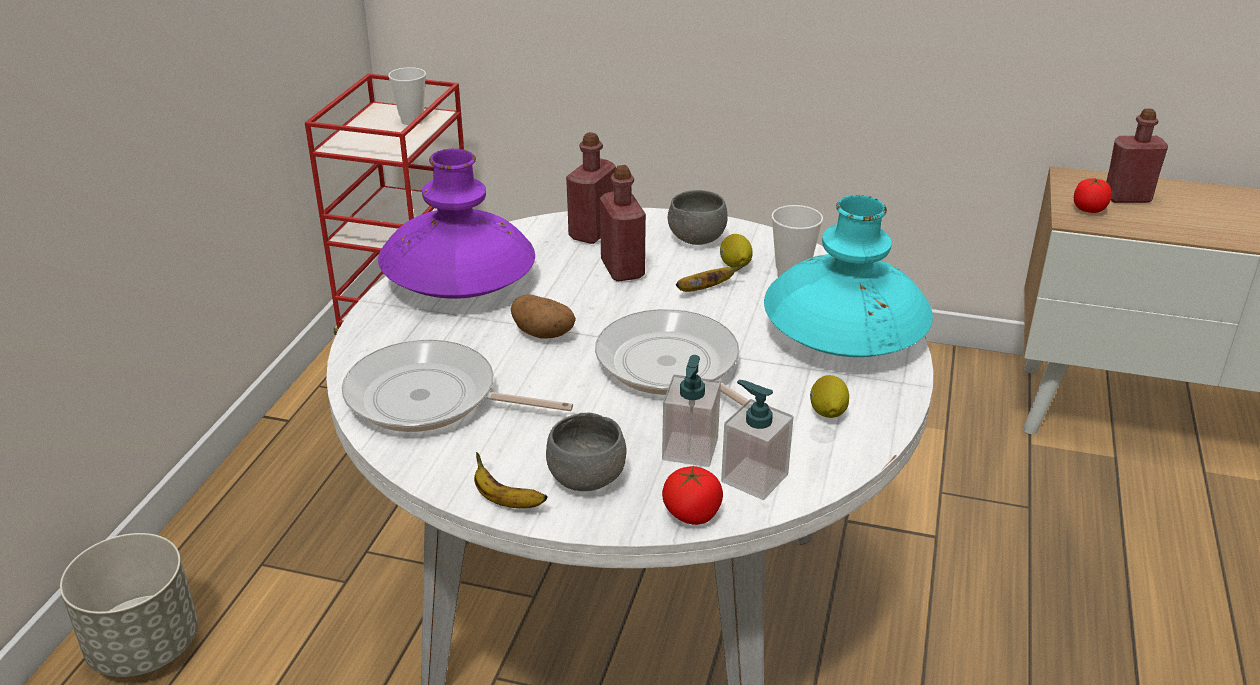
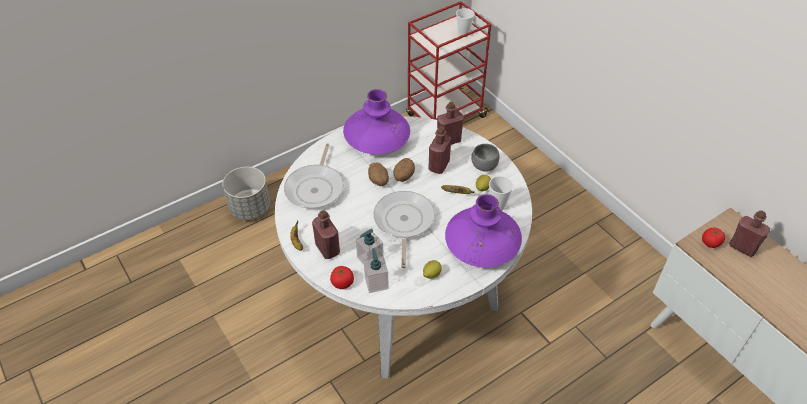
camera: 40 degrees right, 15 degrees up
(430, 399) = (316, 188): frying pan -> frying pan turned 135 degrees counterclockwise
(581, 308) = (403, 176): none -> potato
(587, 478) = (327, 249): grey bowl -> red bottle
(844, 334) = (482, 245): turquoise vase -> purple vase

